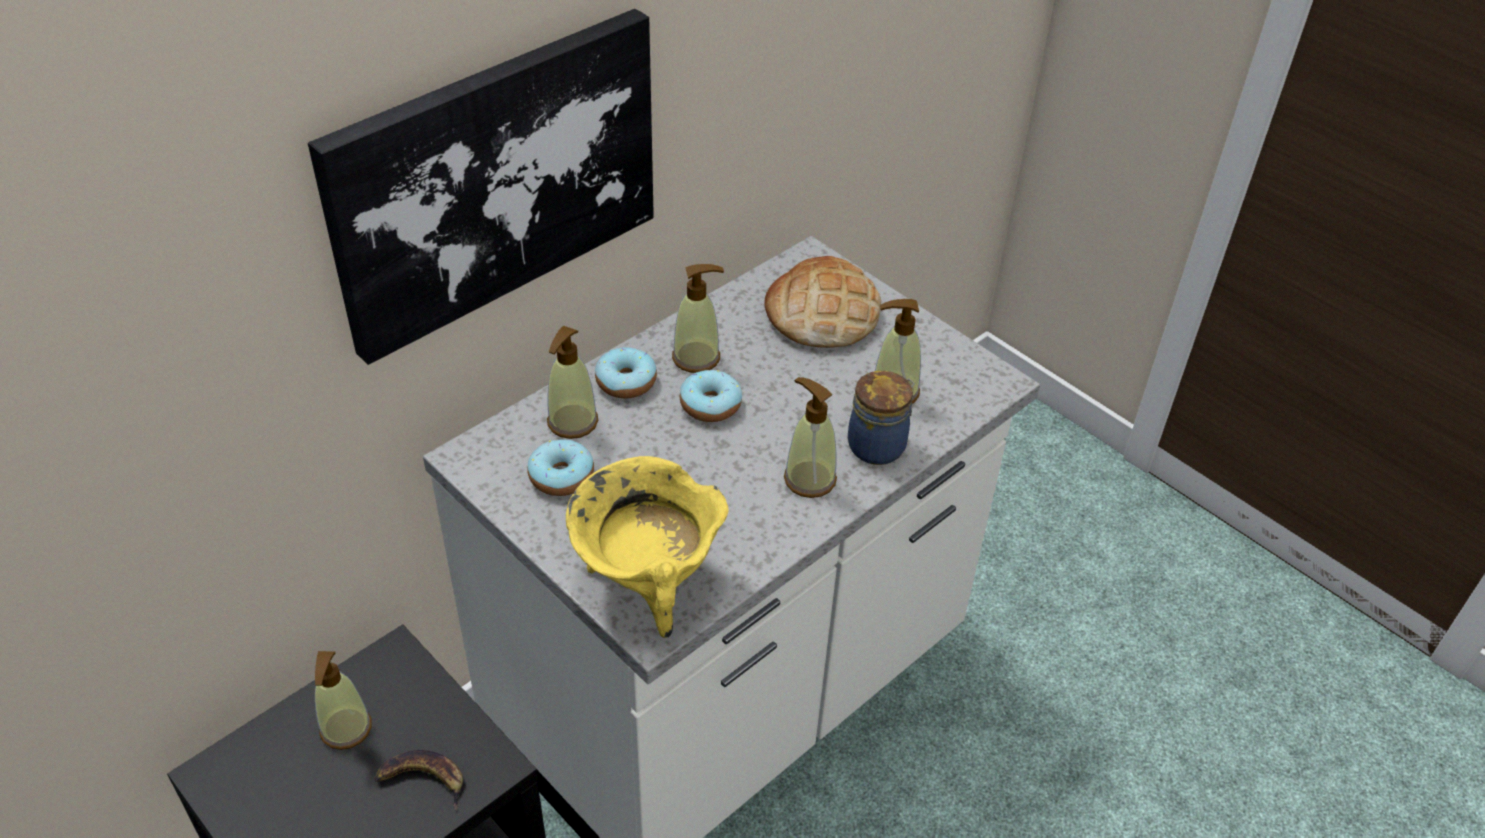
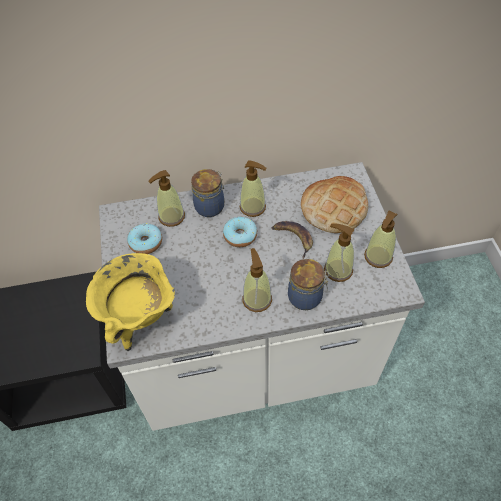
camera: 35 degrees right, 10 degrees up
(346, 729) = (45, 307): soap dispenser -> soap dispenser (378, 257)
(422, 780) = (55, 346): banana -> banana (293, 238)
(495, 180) = (140, 82): picture -> none
(626, 382) = (210, 206): donut -> jar

